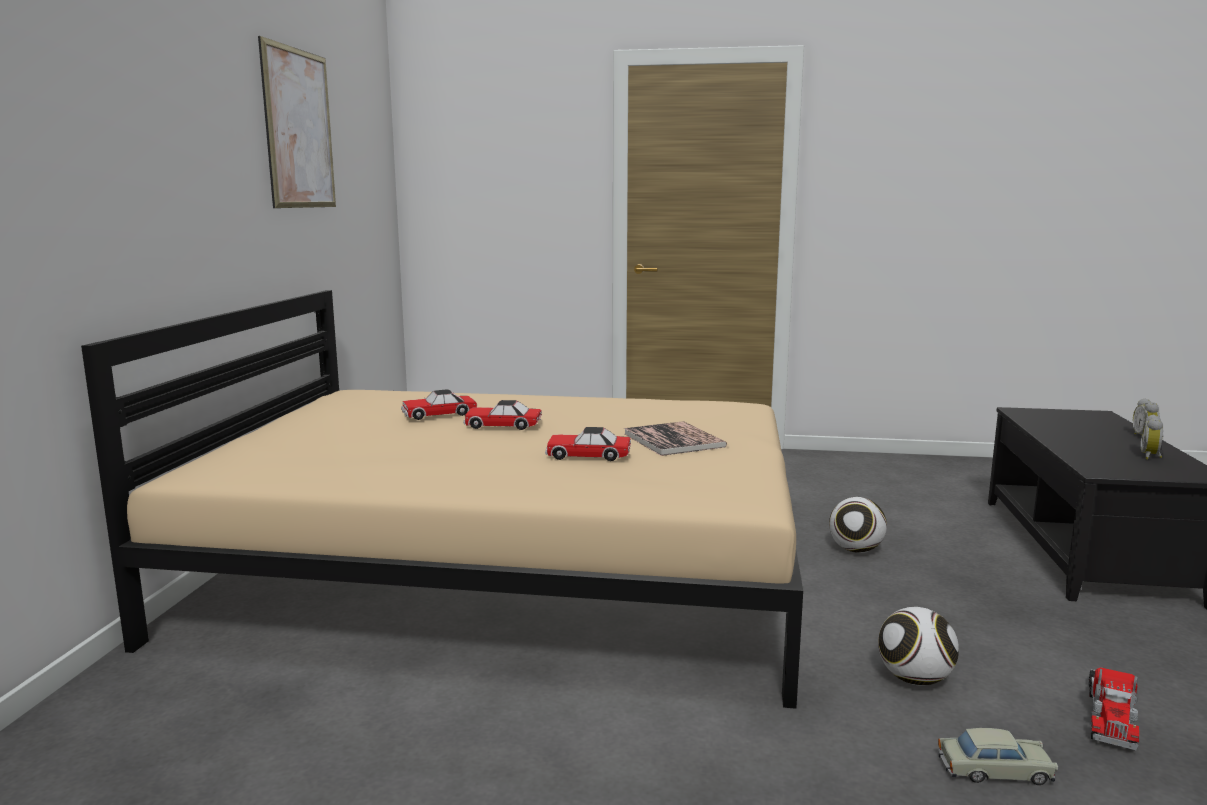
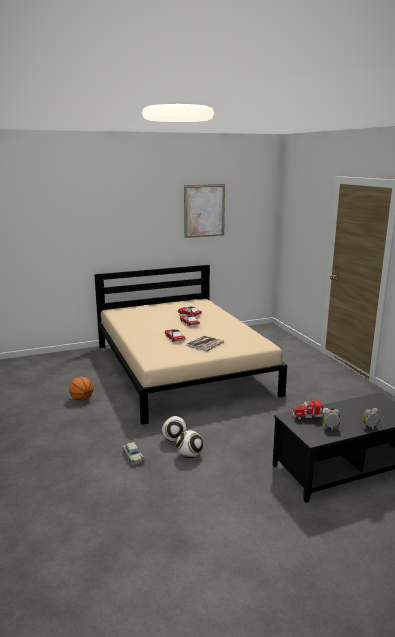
camera: 60 degrees right, 5 degrees up
(511, 786) = (82, 399): none -> basketball
(855, 550) = (269, 417): football -> football (190, 455)
(1109, 715) = (182, 475): toy truck -> toy truck (315, 417)

